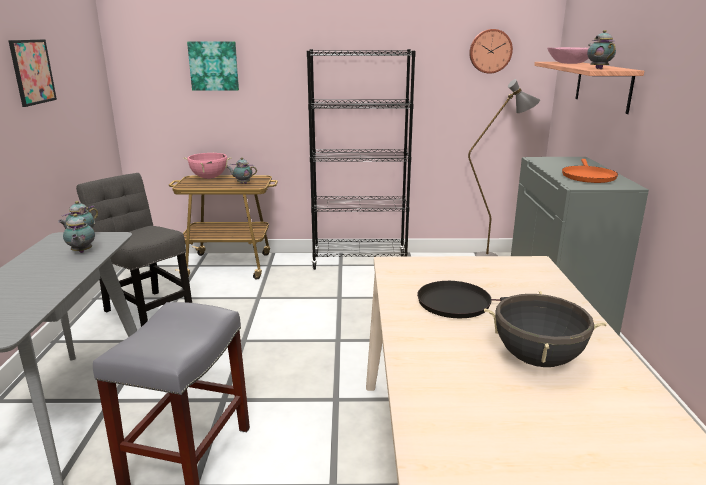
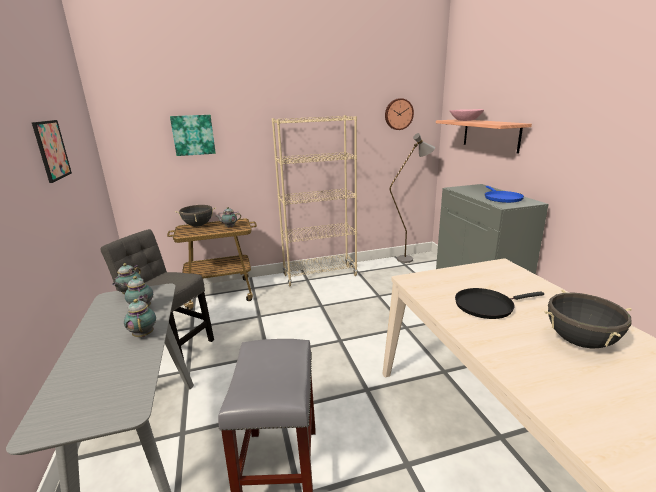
camera: 15 degrees left, 0 degrees up
(209, 178) = (198, 225): pink cooking pot -> black cooking pot
(359, 262) = (320, 275): black bookcase -> beige bookcase
(587, 176) = (501, 198): orange frying pan -> blue frying pan
(598, 69) = (500, 123): teapot -> teapot (144, 334)

